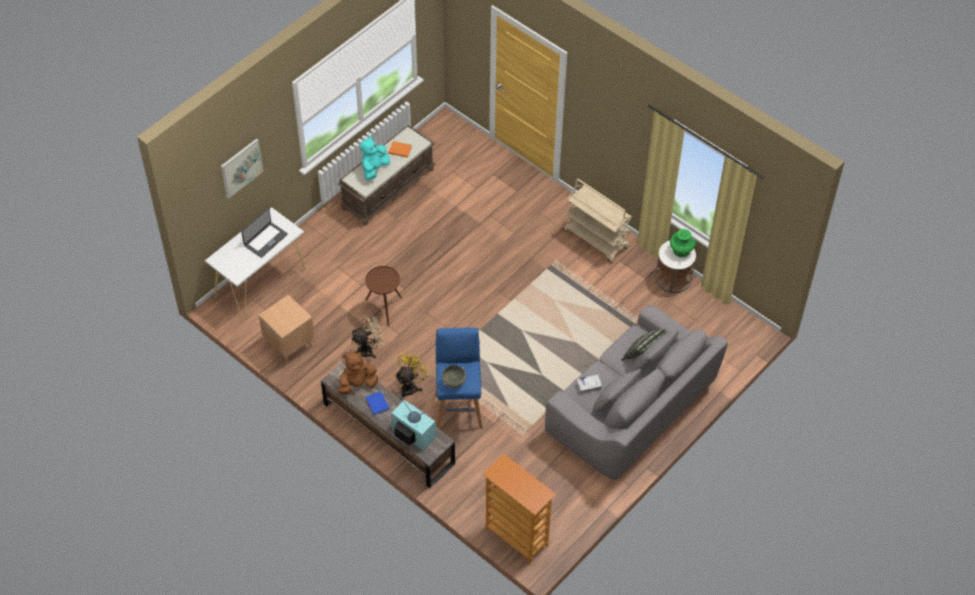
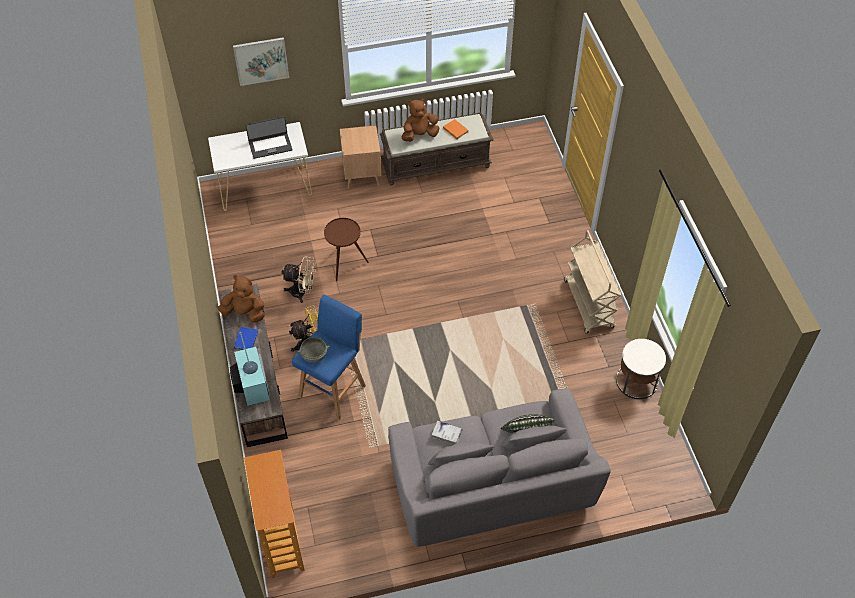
camera: 35 degrees right, 0 degrees up
(289, 345) = (241, 252): brown side table -> brown side table (362, 175)
(374, 169) = (419, 135): turquoise plush toy -> brown plush toy
(681, 250) = (650, 355): green vase -> none

